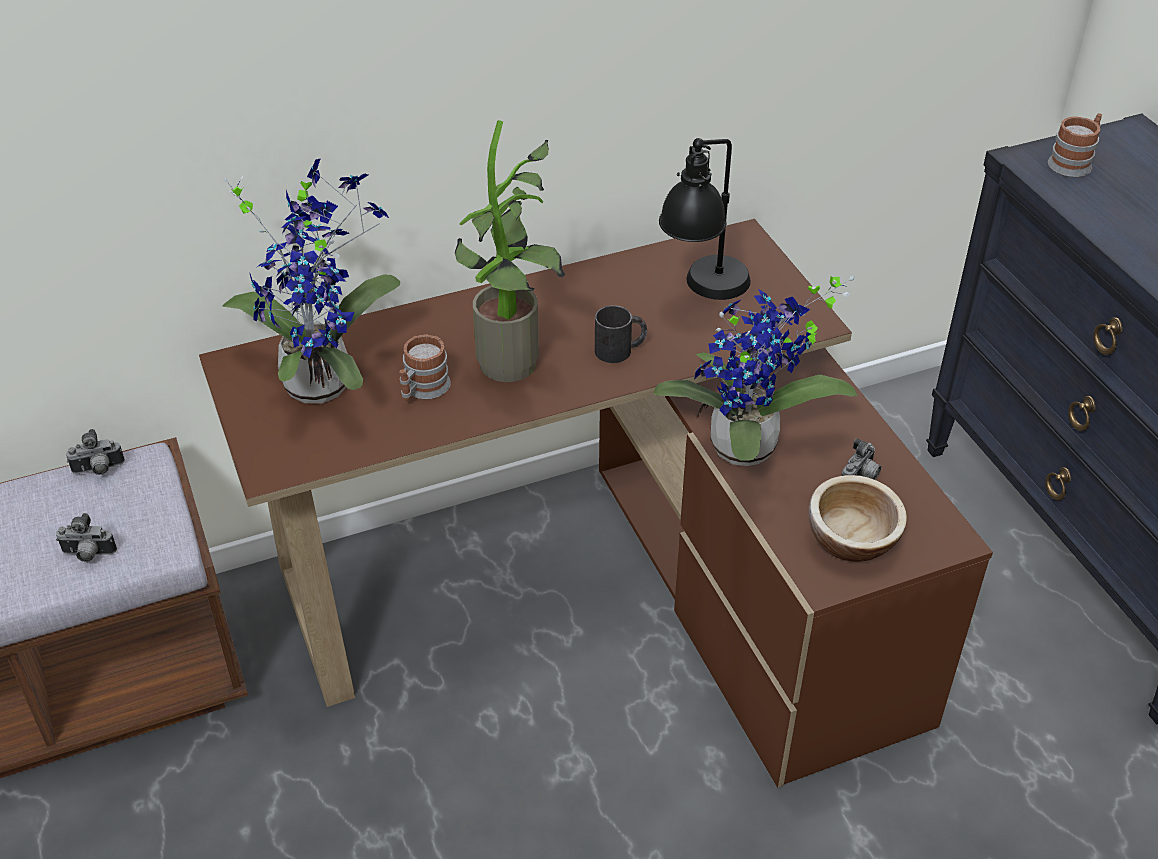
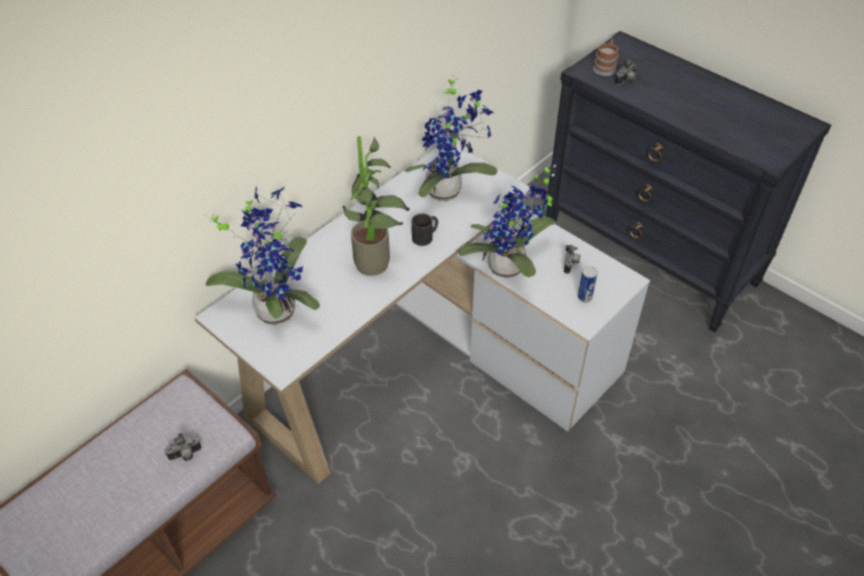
camera: 25 degrees left, 5 degrees up
(99, 470) = (157, 405): camera -> camera (626, 81)
(422, 389) = (336, 294): mug -> none
(608, 590) = (430, 363): brown desk -> white desk
(703, 294) = (448, 191): black table lamp -> potted plant
(851, 539) = (584, 297): bowl -> can

